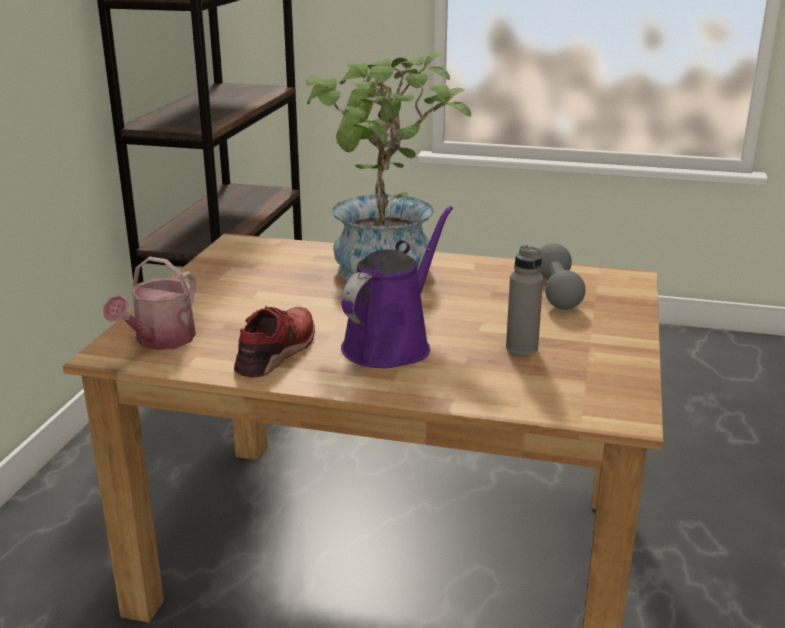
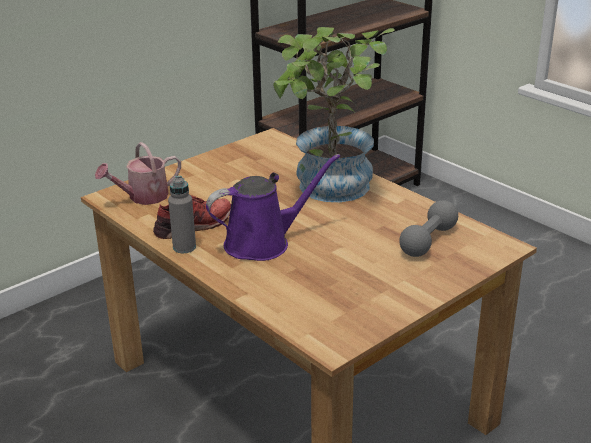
camera: 35 degrees right, 5 degrees up
(521, 348) = (339, 274): grey bottle -> grey bottle (184, 247)

